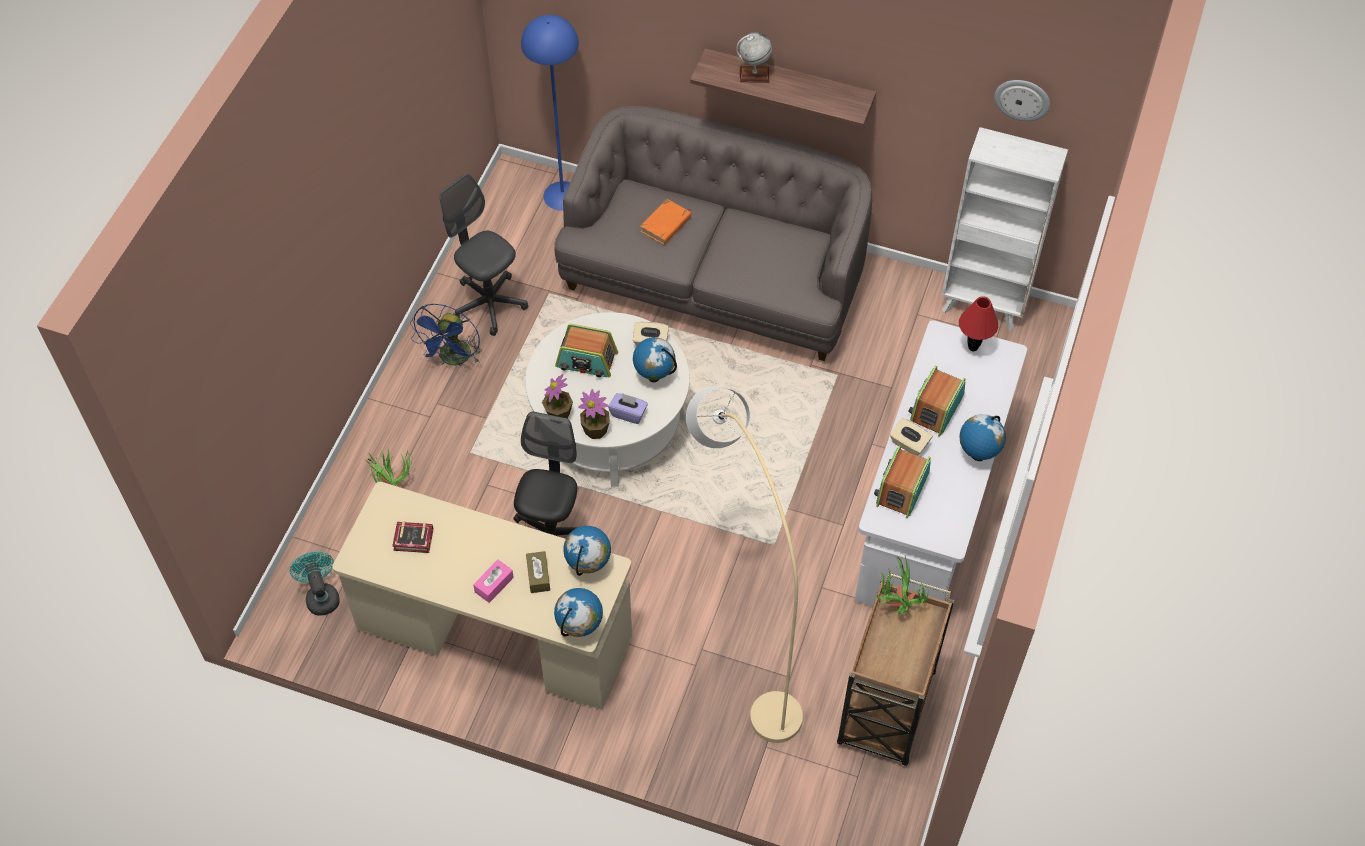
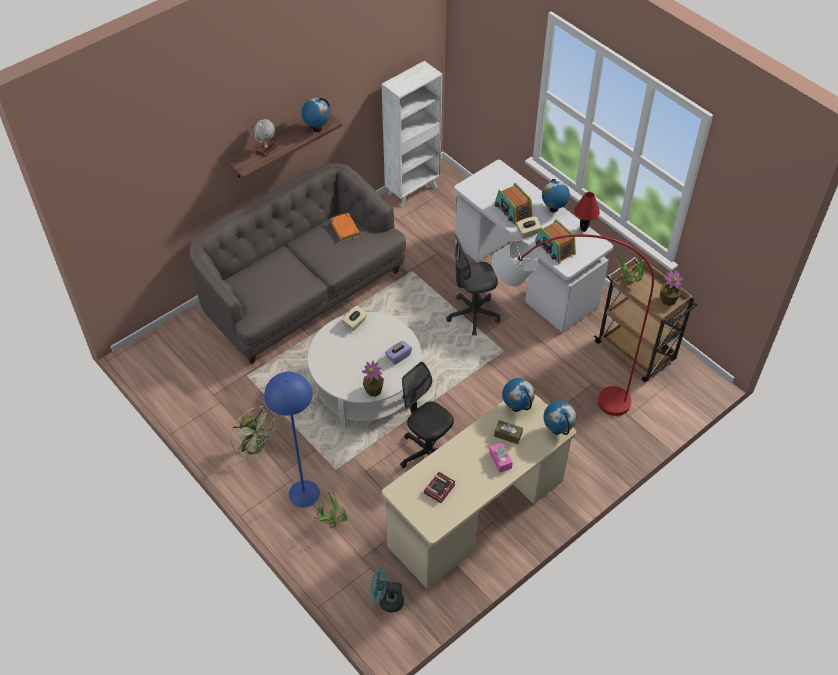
camera: 60 degrees left, 5 degrees down
(454, 359) = (257, 447): blue fan -> green fan
(489, 304) = (229, 410): grey office chair -> grey office chair (473, 315)
(563, 195) = (177, 335): blue floor lamp -> blue floor lamp (304, 493)
(586, 361) = (344, 359): radio -> none
(596, 430) = (398, 377): potted plant -> potted plant (668, 299)
(654, 376) = (380, 332): globe -> globe (317, 129)
(666, 224) = (278, 274): orange book -> orange book (345, 228)
(741, 634) = (551, 393): beige floor lamp -> red floor lamp
(973, 348) = (484, 179): red table lamp -> red table lamp (584, 229)
(1022, 99) = (395, 49): wall clock -> none

